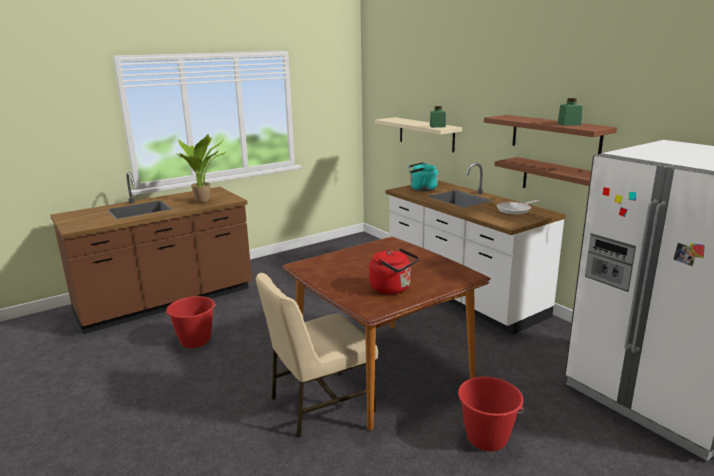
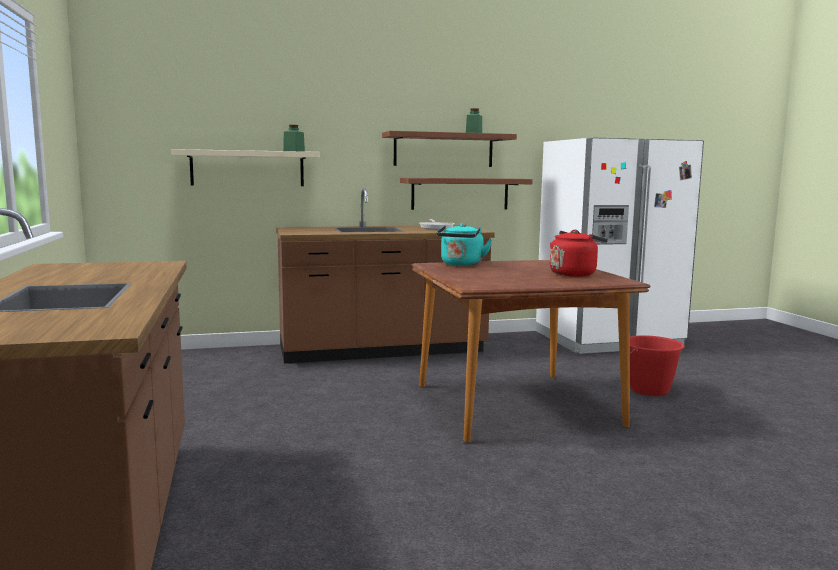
camera: 70 degrees left, 10 degrees down
(195, 341) = (322, 508): red bucket -> none
(205, 201) = (128, 271): potted plant -> none
(319, 404) = (569, 442): beige chair -> none
(421, 189) = (307, 230): turquoise kettle -> turquoise kettle (461, 264)
(463, 296) = (382, 350): white counter -> brown counter

